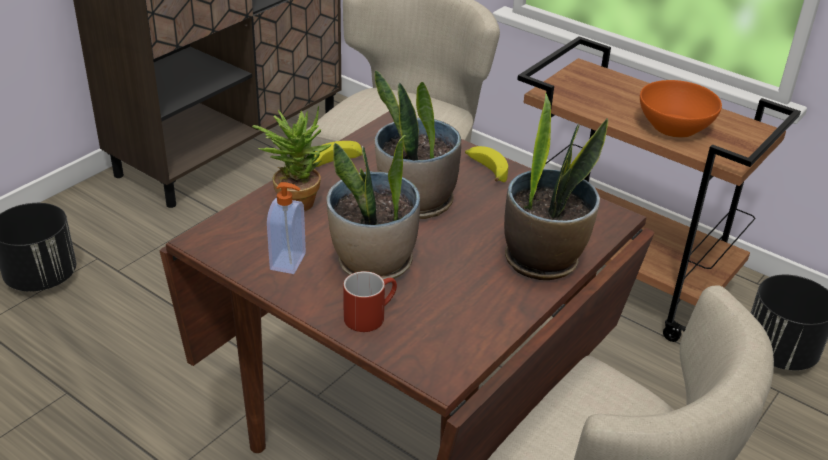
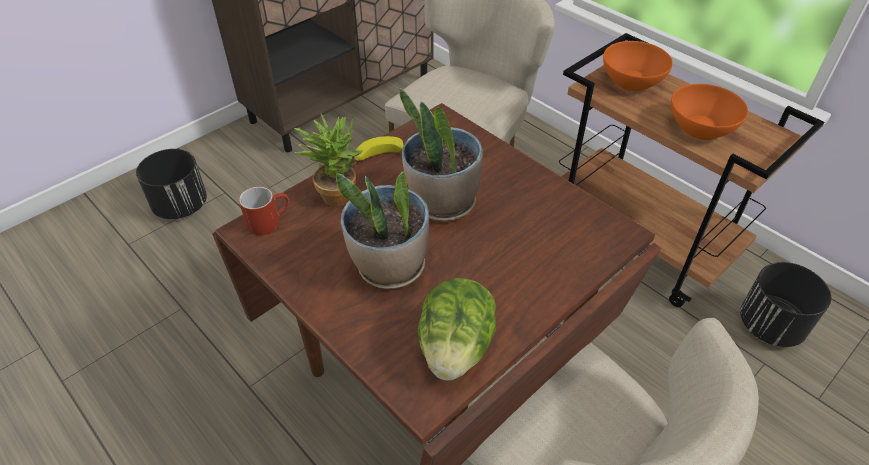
camera: 10 degrees right, 10 degrees up
(289, 262) = (315, 259): soap dispenser -> none
(370, 315) = (374, 324): red mug -> red mug (269, 221)
(462, 329) = (455, 348): none -> lettuce
(486, 169) = (513, 172): banana -> none
(543, 259) = (547, 275): potted plant -> none
(593, 85) = (632, 81): none -> orange bowl

